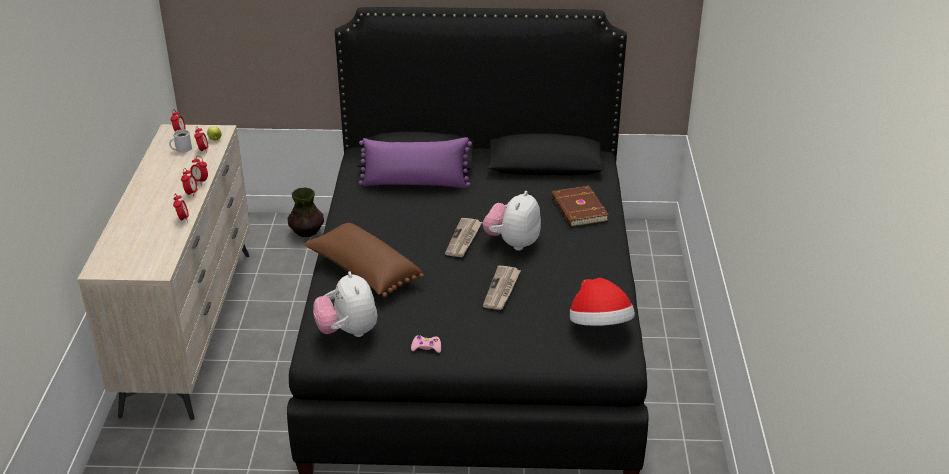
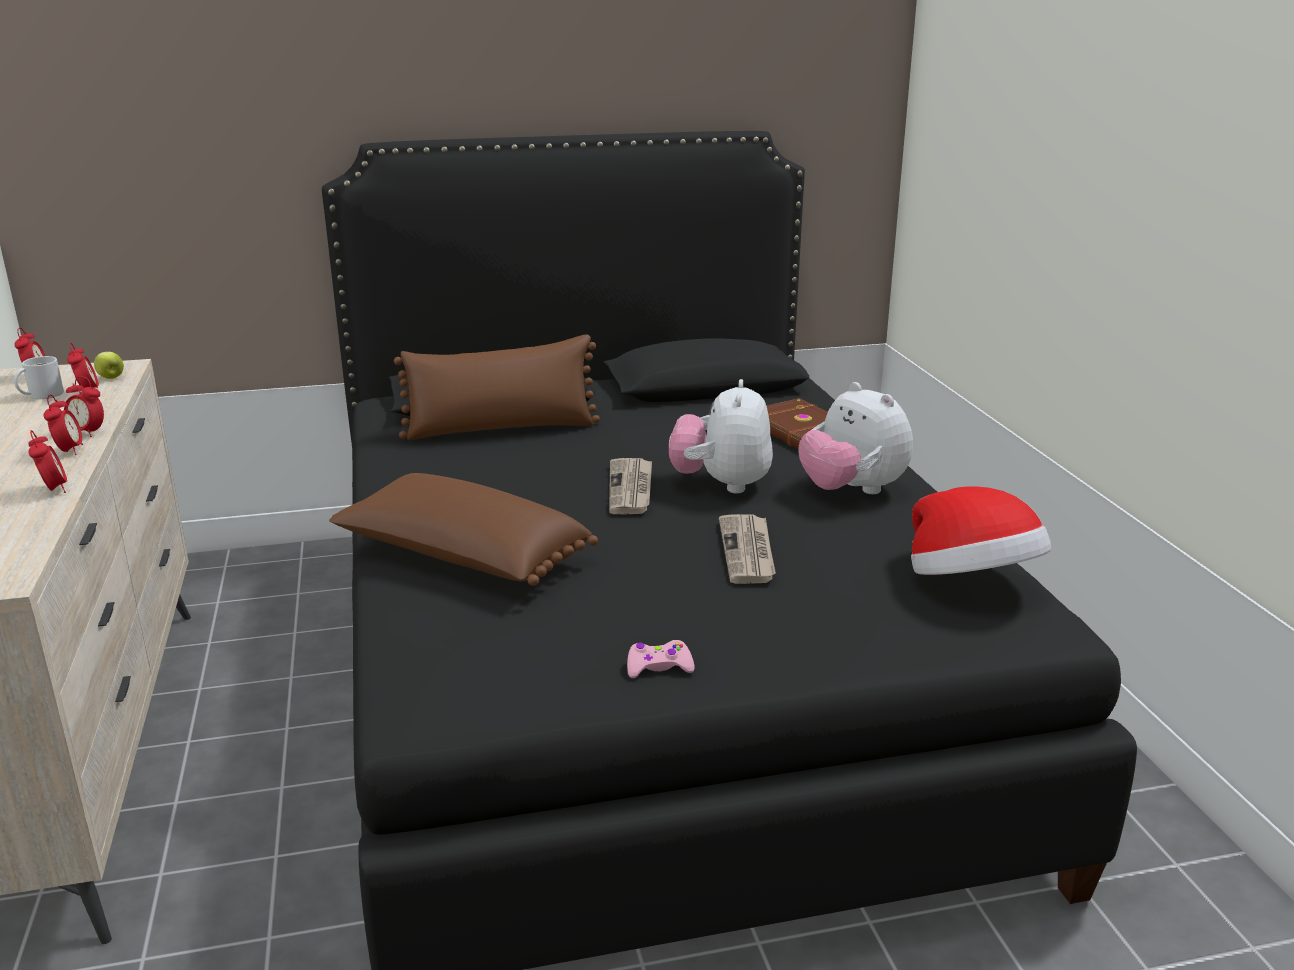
camera: 15 degrees left, 10 degrees down
(306, 232) = (291, 570): vase -> none
(348, 331) = (473, 662): plush toy -> plush toy (852, 490)
(415, 184) = (501, 429): purple pillow -> brown pillow

